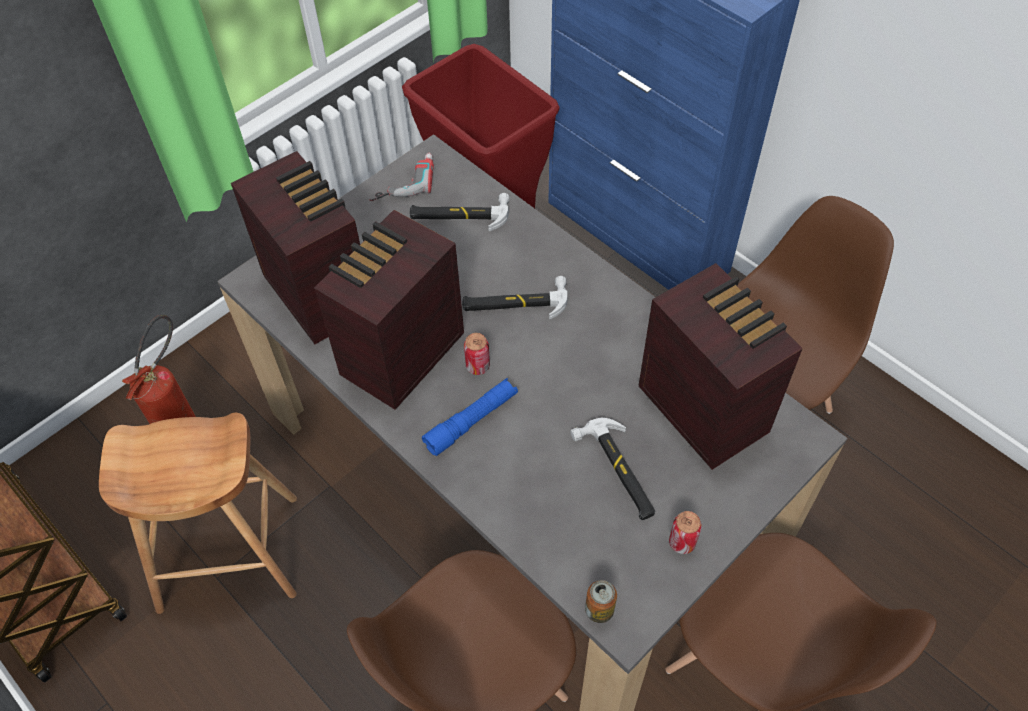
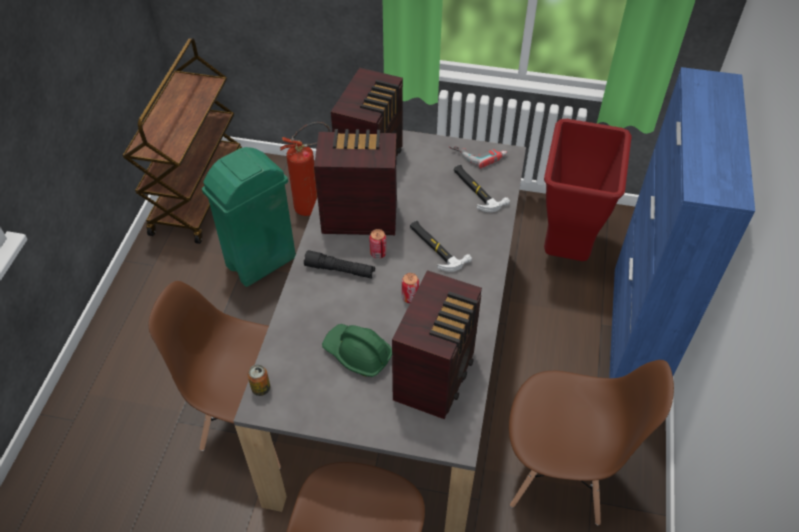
camera: 55 degrees right, 5 degrees down
(229, 552) = (260, 262): brown stool -> green trash can
(471, 421) = (340, 270): blue flashlight -> black flashlight
(618, 471) = (357, 354): hammer -> green hard hat
(682, 542) = (331, 408): can -> can (410, 297)

